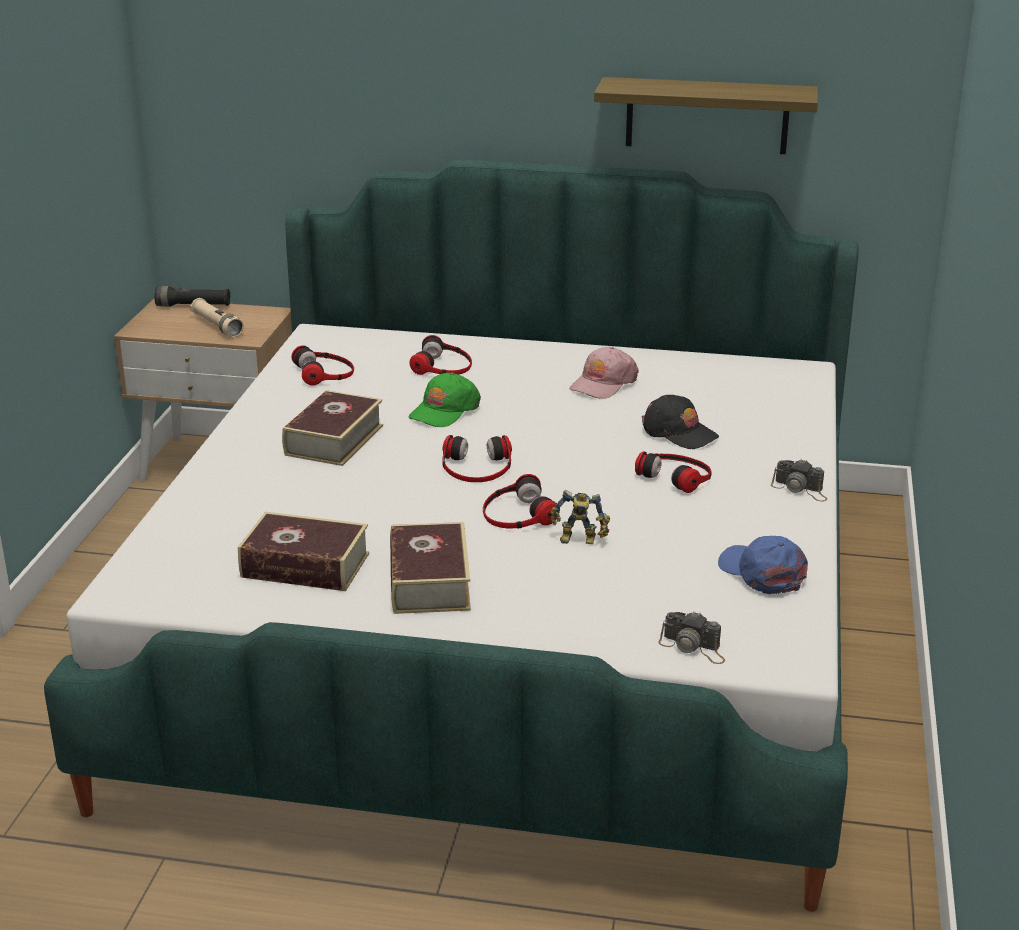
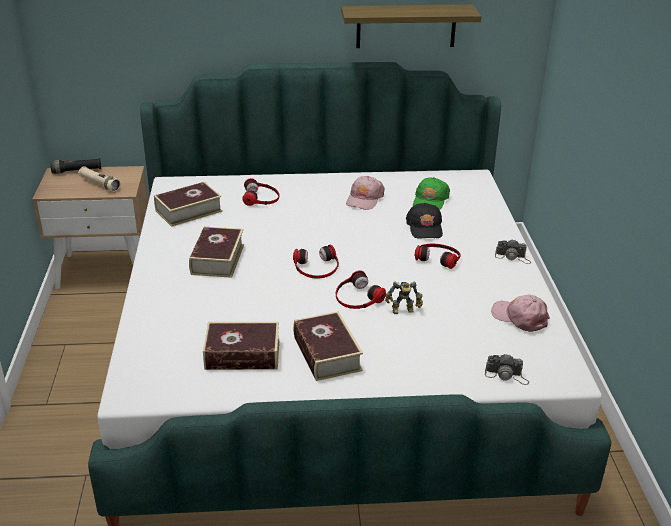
camera: 15 degrees left, 5 degrees up
(325, 372) = (188, 211): headphones -> book
(444, 411) = (277, 229): green cap -> green cap (430, 200)
(678, 432) = (425, 227): black cap -> black cap turned 60 degrees clockwise
(762, 573) = (520, 317): blue cap -> pink cap

